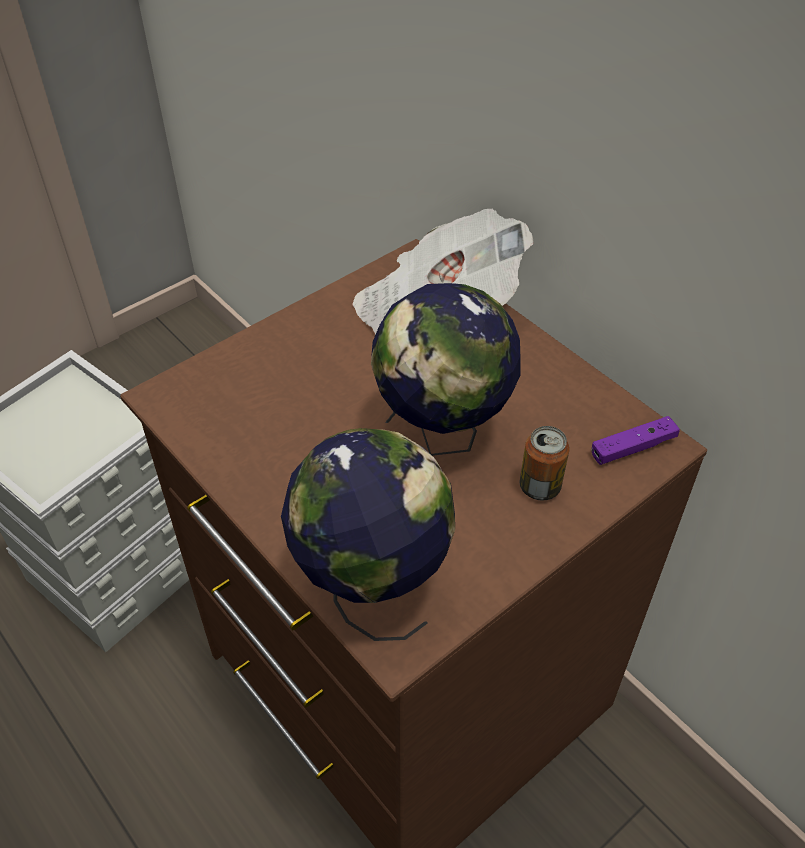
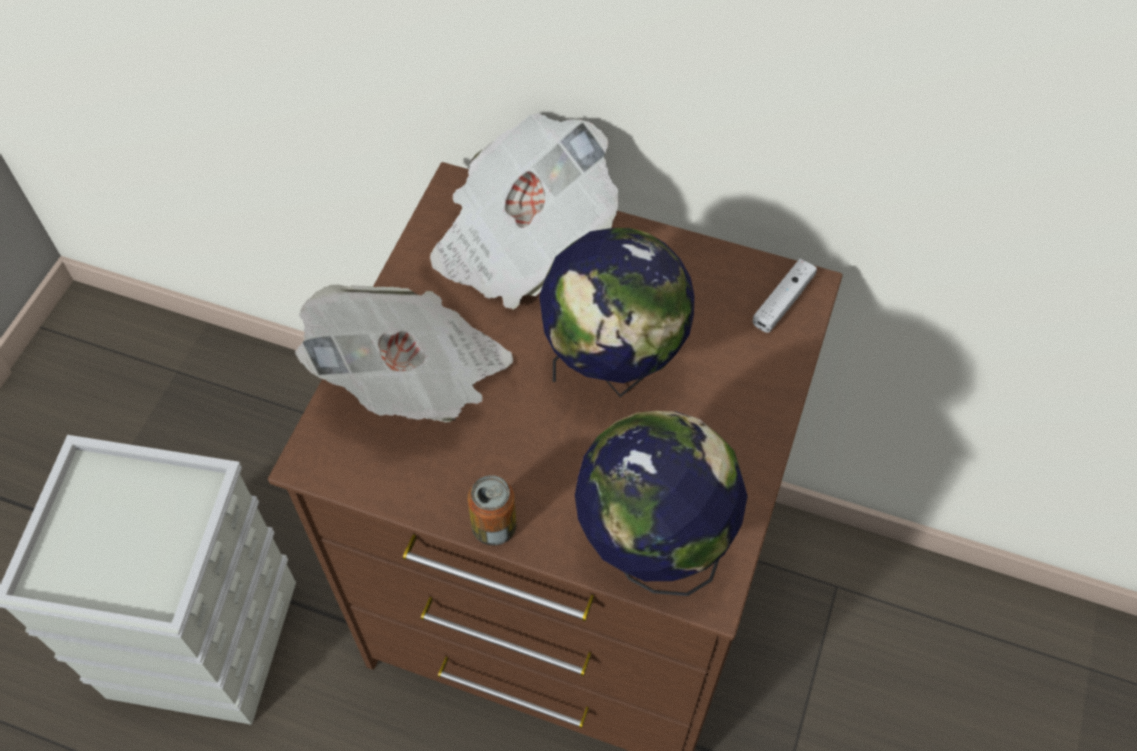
camera: 30 degrees left, 10 degrees up
(280, 372) = (414, 377): none -> newspaper
(540, 487) = (730, 379): can -> can (494, 527)
(633, 447) = (783, 301): purple game controller -> white game controller

